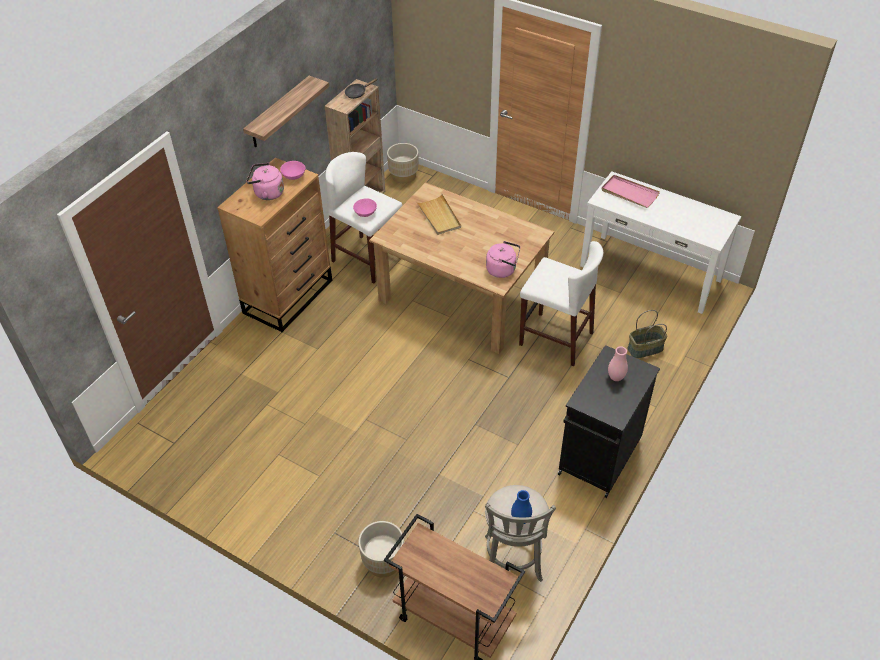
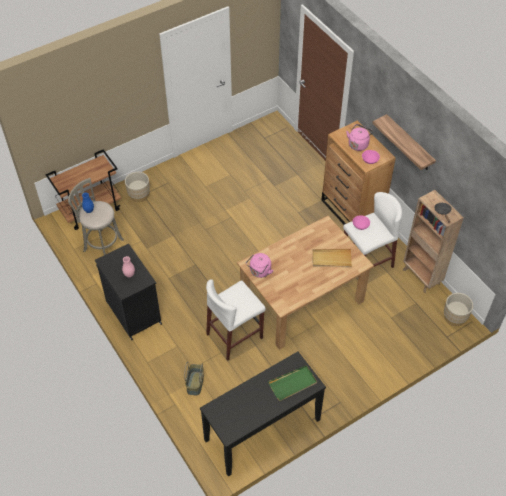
camera: 115 degrees right, 5 degrees up
(629, 193) = (293, 384): pink tray -> green tray
(650, 272) = (262, 430): white console table -> black console table

